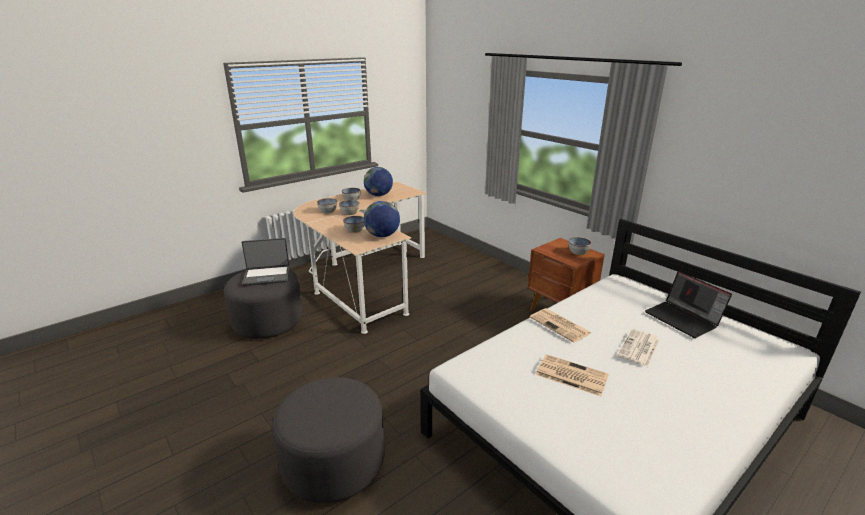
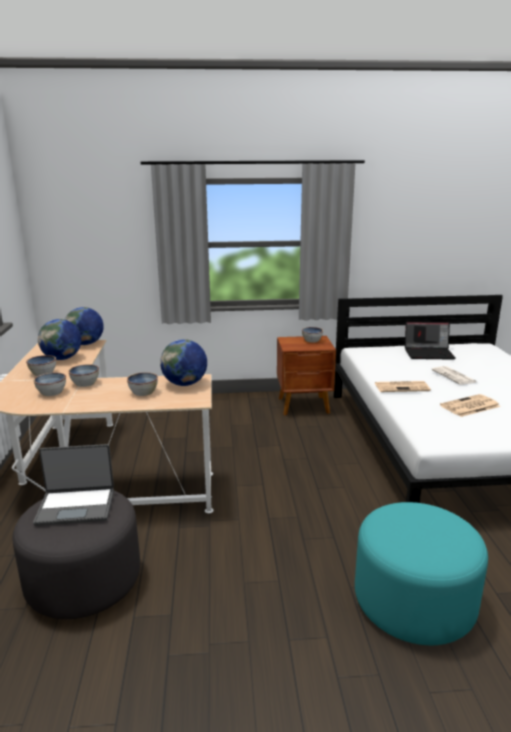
camera: 55 degrees left, 5 degrees down
(267, 276) = (76, 506): laptop -> laptop turned 60 degrees clockwise
(333, 462) = (413, 602): grey ottoman -> turquoise ottoman
(410, 191) = (86, 344): none -> globe

